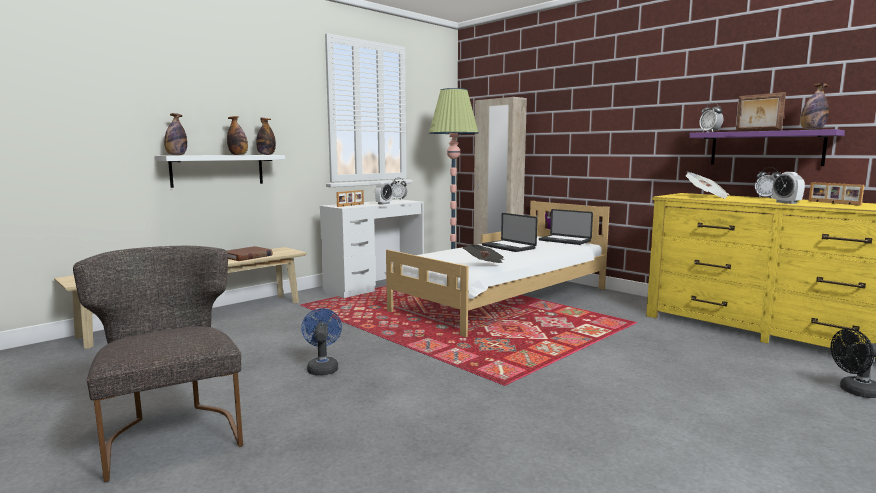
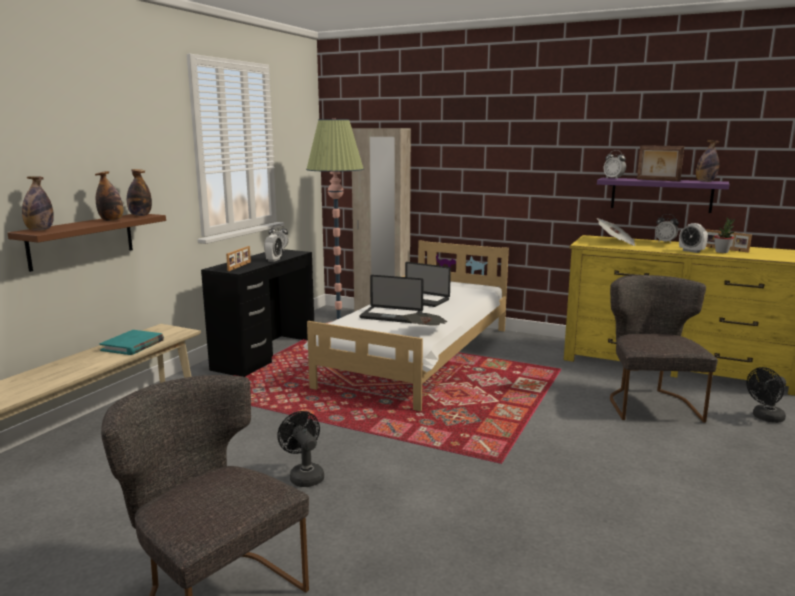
camera: 20 degrees left, 5 degrees up
(218, 170) = (82, 240): white shelf -> brown shelf
(247, 256) = (133, 345): brown book -> turquoise book
(322, 367) = (304, 476): blue fan -> black fan
(375, 286) = (265, 354): white desk -> black desk
(564, 241) = (465, 285): laptop -> laptop (391, 316)
(714, 360) = (650, 403): none -> grey chair
(824, 204) = (721, 252): none -> potted plant

